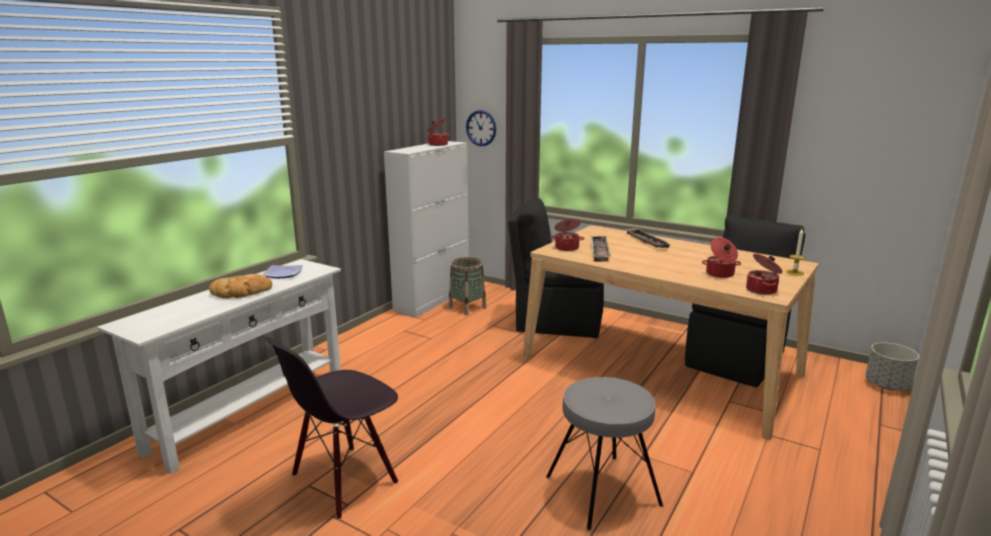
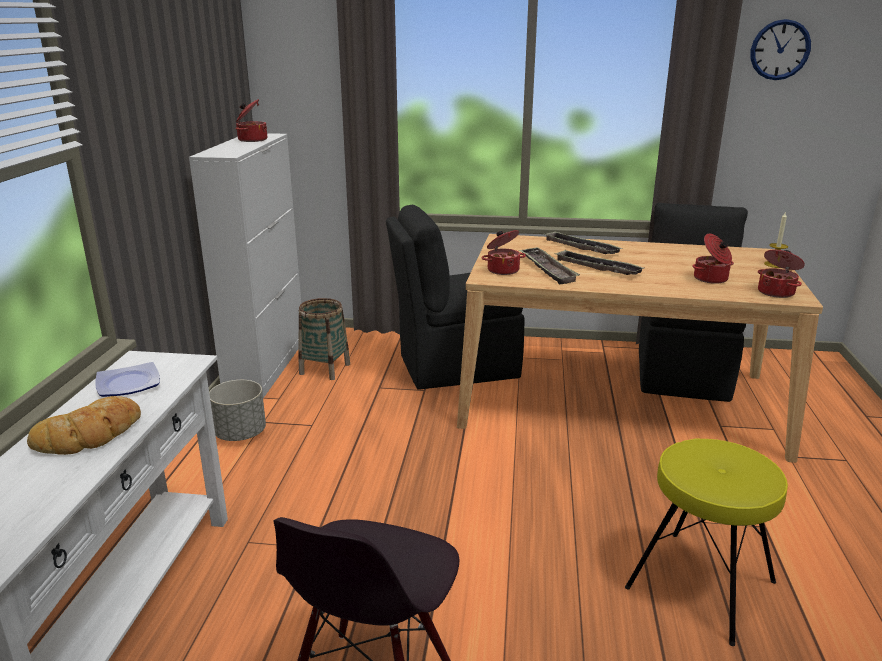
camera: 25 degrees left, 5 degrees up
(481, 128) = (295, 111): wall clock -> wall clock (780, 50)
(603, 491) = (701, 584): grey stool -> yellow stool
(639, 255) = (597, 268): none -> tray
(886, 385) = (833, 370): grey planter -> grey planter (240, 434)

